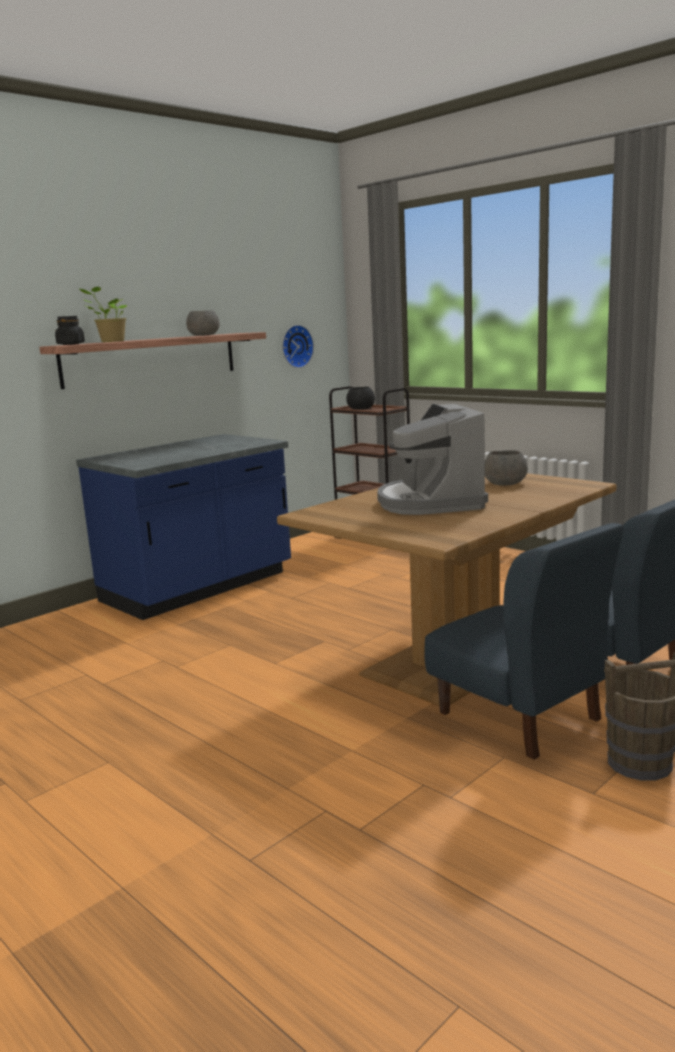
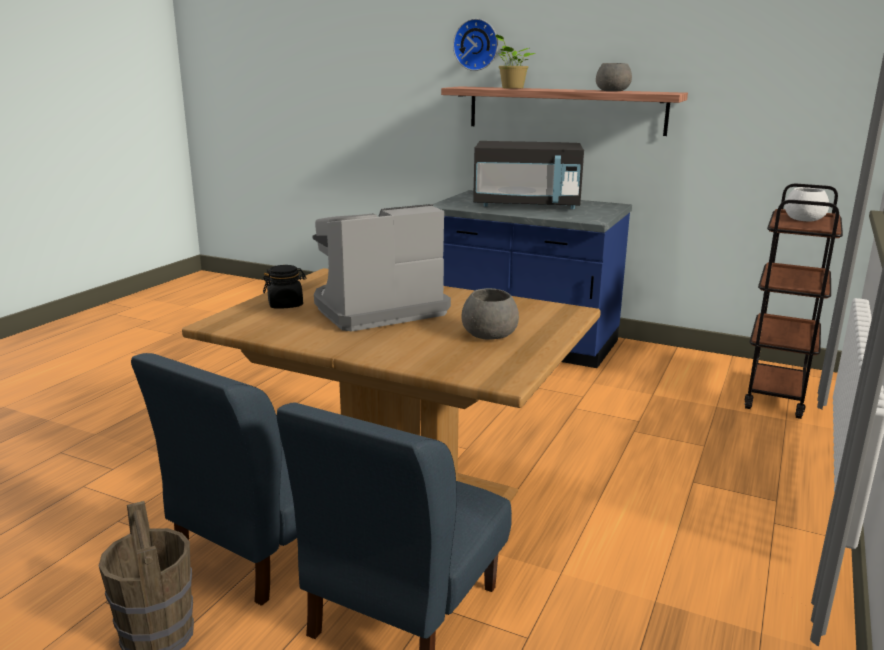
camera: 70 degrees right, 5 degrees up
(71, 344) = (470, 87): black jar -> black jar (286, 305)
(184, 450) = (526, 205): none -> black microwave
(295, 346) = (780, 118): wall clock -> wall clock (476, 44)
(361, 408) = (804, 219): black bowl -> white bowl

